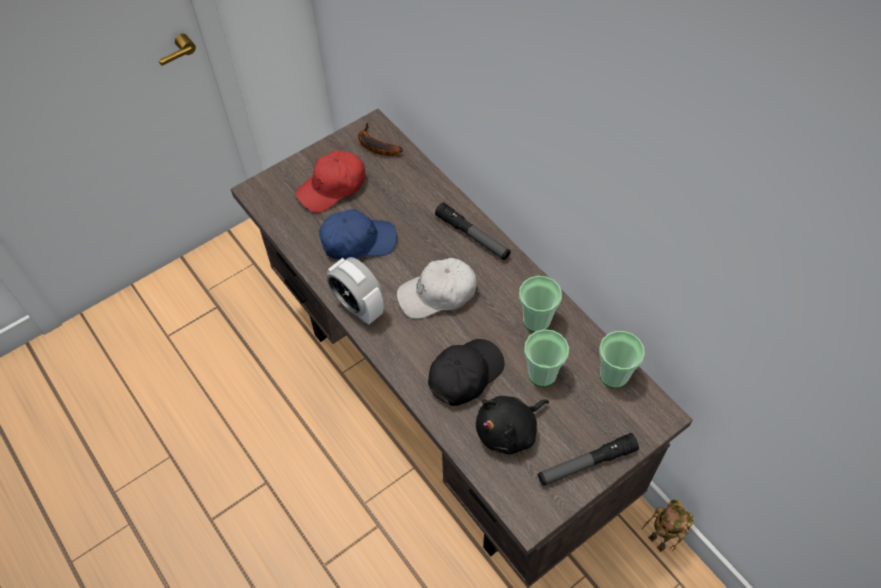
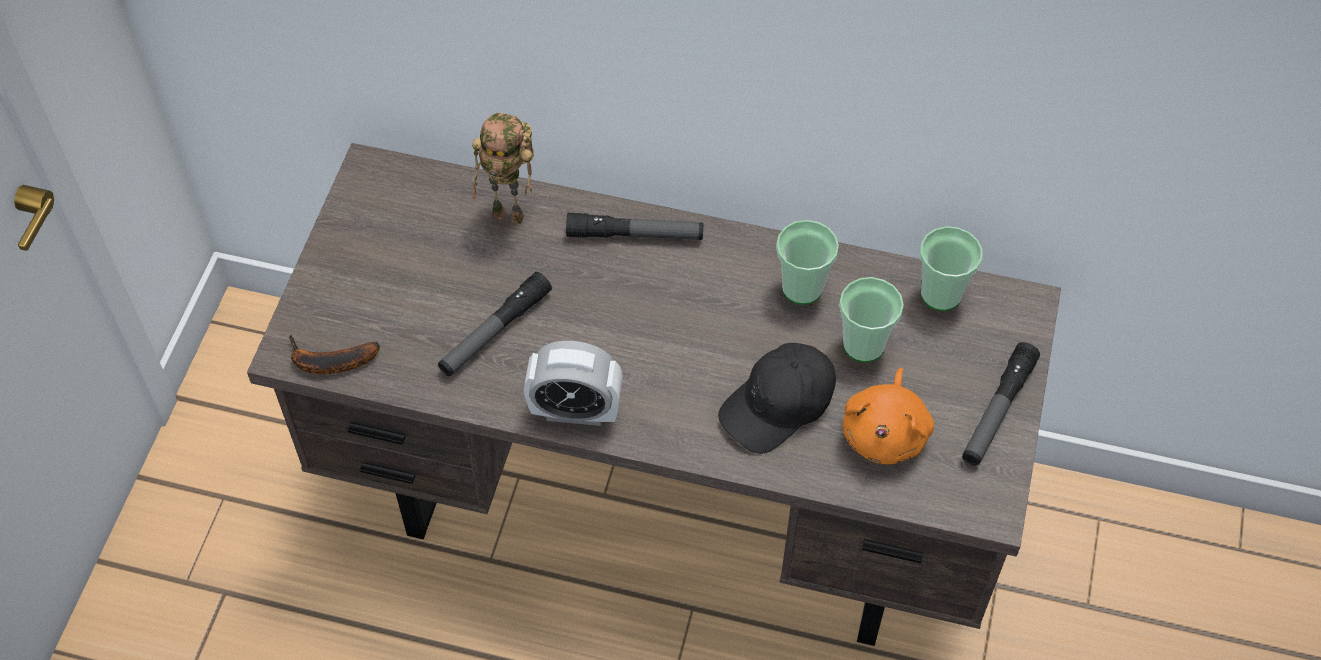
camera: 40 degrees left, 0 degrees up
(332, 187) = (393, 284): red cap -> none
(358, 241) = (495, 331): blue cap -> flashlight
(375, 146) = (397, 195): banana -> banana (328, 362)
(437, 294) = (659, 332): white cap -> none
(464, 375) = (778, 405): black cap -> black cap turned 135 degrees counterclockwise
(509, 430) = (886, 432): black plush toy -> orange plush toy
(659, 542) = (1042, 490): toy robot -> toy robot (511, 214)

